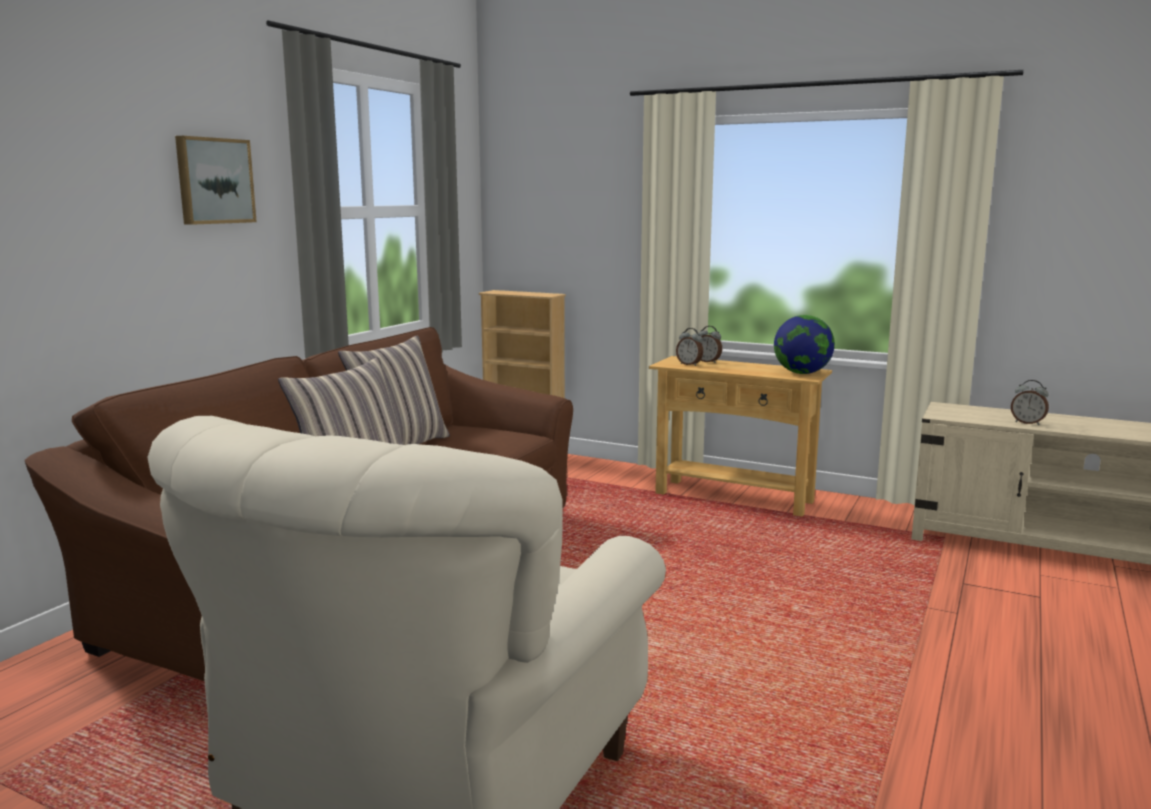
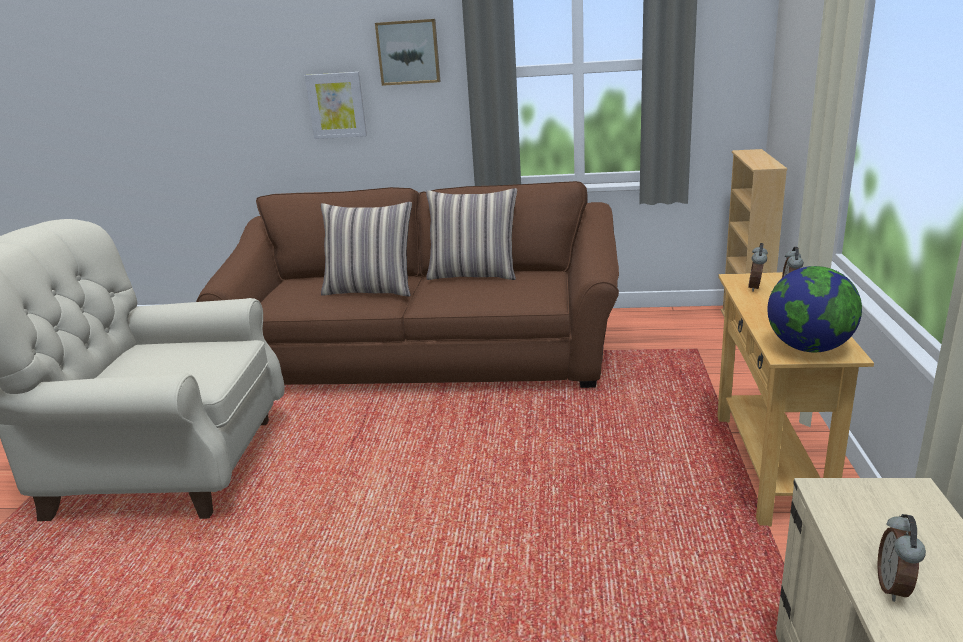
camera: 70 degrees right, 10 degrees up
(120, 254) = (336, 105): none -> picture

